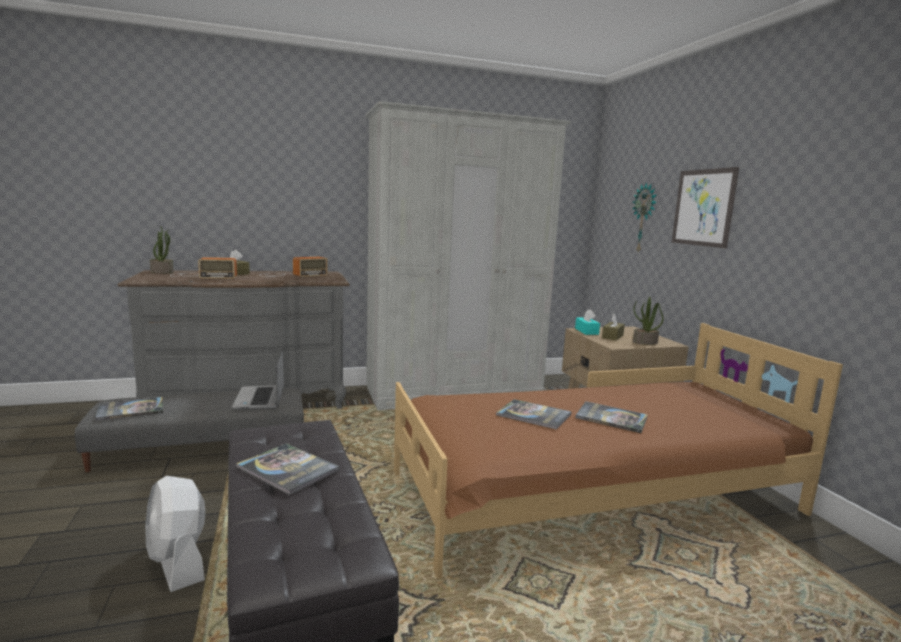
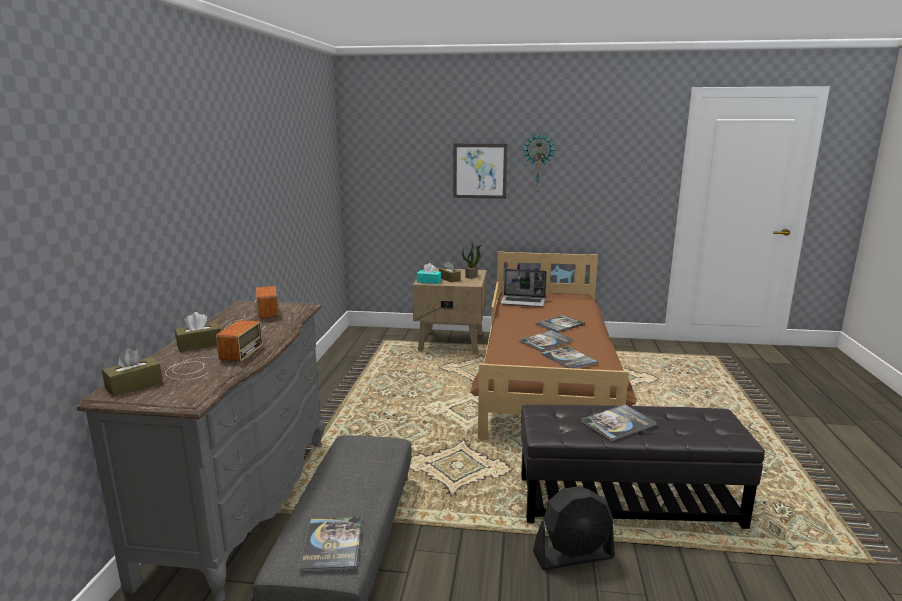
camera: 65 degrees left, 5 degrees up
(162, 272) = (134, 385): potted plant -> brown tissue box
(178, 562) = (573, 555): white fan -> black fan
(260, 399) = (366, 456): laptop -> laptop (523, 302)
(454, 392) = (338, 382): white wardrobe -> none
(488, 432) = (569, 359): none -> book
(644, 218) = (416, 180): wall clock -> wall clock (538, 163)

